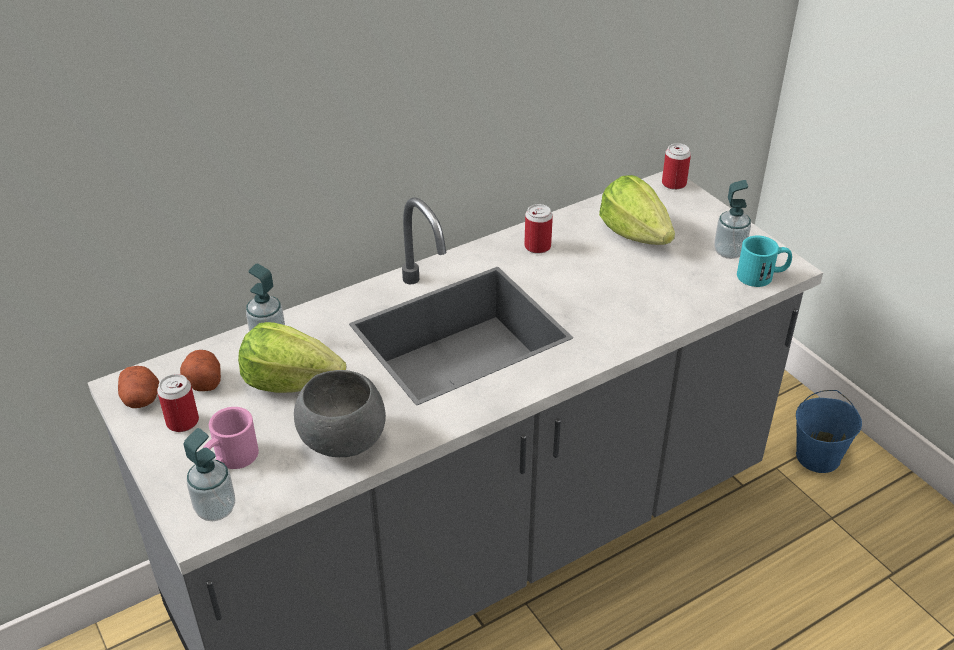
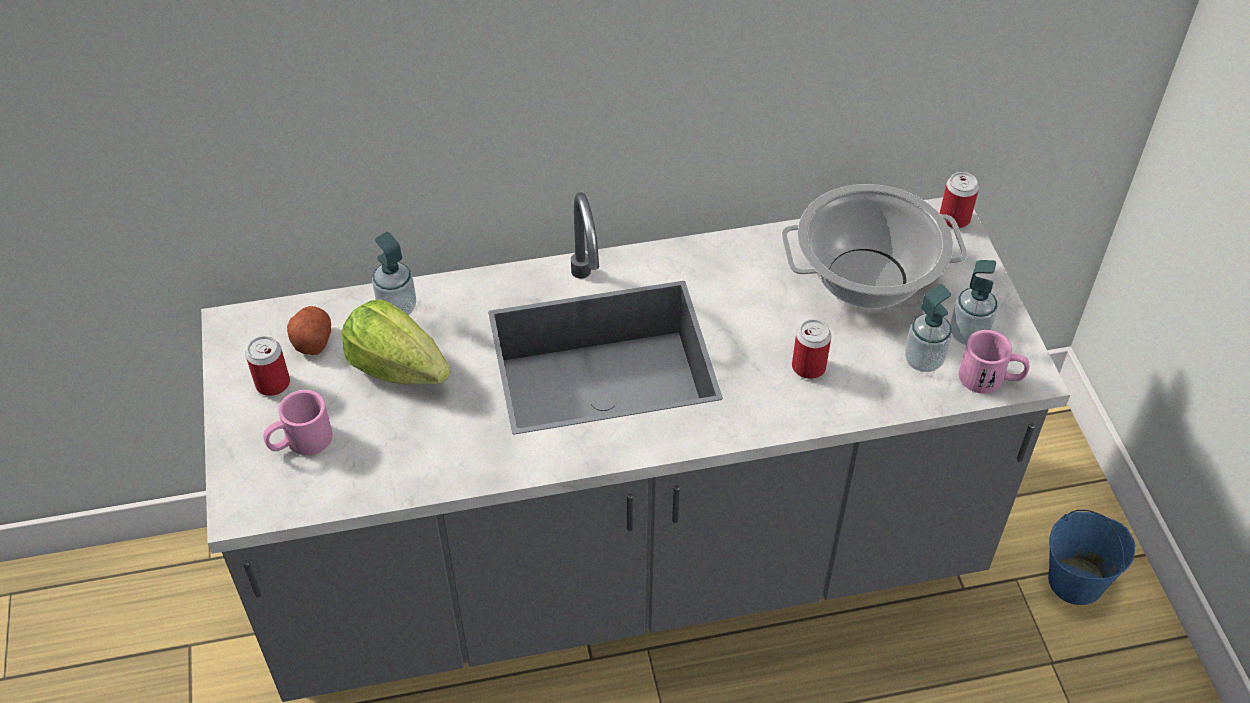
camera: 20 degrees right, 10 degrees up
(141, 399) = (244, 344): potato -> none
(216, 509) = (264, 494): soap dispenser -> soap dispenser (923, 360)
(343, 440) = (419, 453): grey bowl -> none
(537, 246) = (743, 266): can -> can (808, 367)
(635, 234) = (867, 278): lettuce -> cooking pot
(762, 276) = (990, 378): turquoise mug -> pink mug

